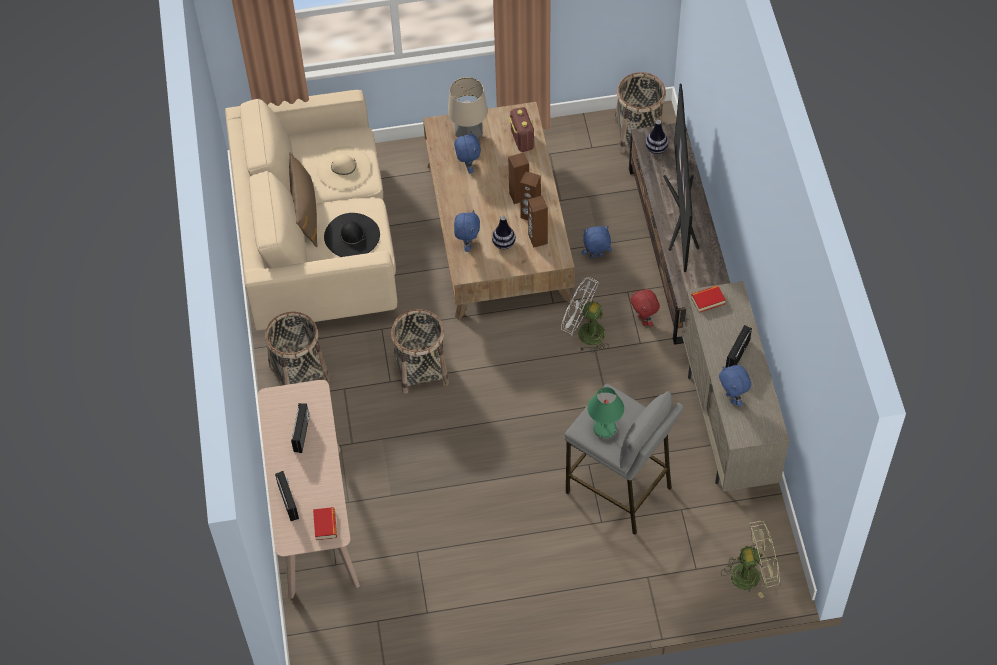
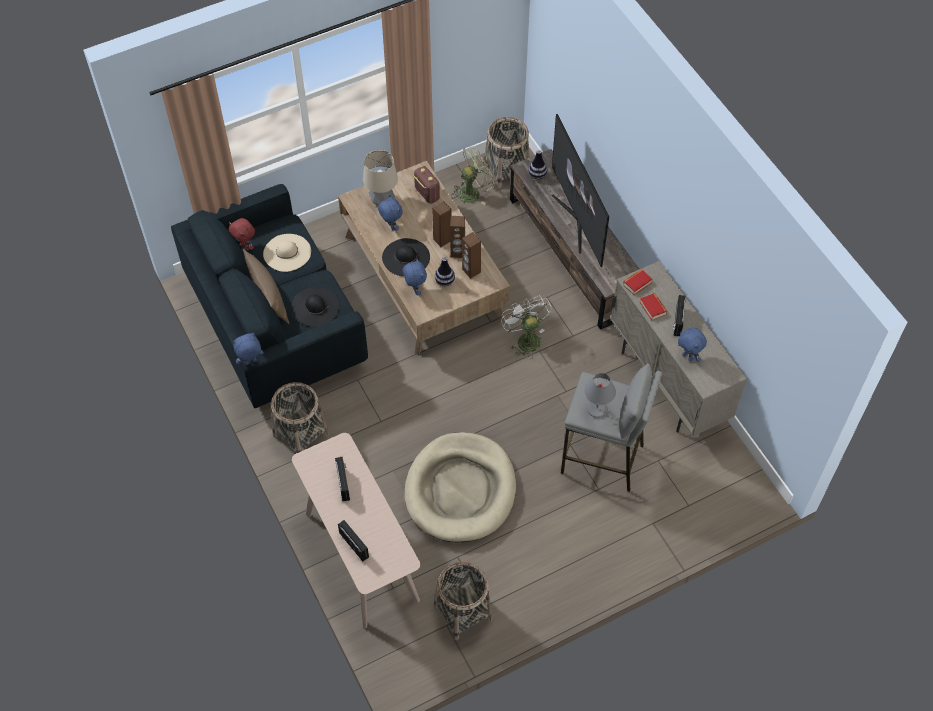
camera: 20 degrees left, 0 degrees up
(318, 244) = (277, 323): beige sofa -> blue sofa
(325, 525) = (394, 556): book -> book (653, 308)
(421, 370) = (403, 404): basket -> basket (462, 612)
(448, 480) = (460, 490): none -> beige dog bed
(471, 206) = (406, 257): none -> black hat
(584, 332) = (525, 339): white fan -> white fan turned 60 degrees clockwise
(596, 257) = (511, 275): blue plush toy -> blue plush toy (250, 362)
(605, 429) = (597, 410): green table lamp -> grey table lamp
(643, 320) = (568, 316): red plush toy -> red plush toy (245, 246)
(752, 574) = (733, 497): green fan -> green fan (473, 192)

